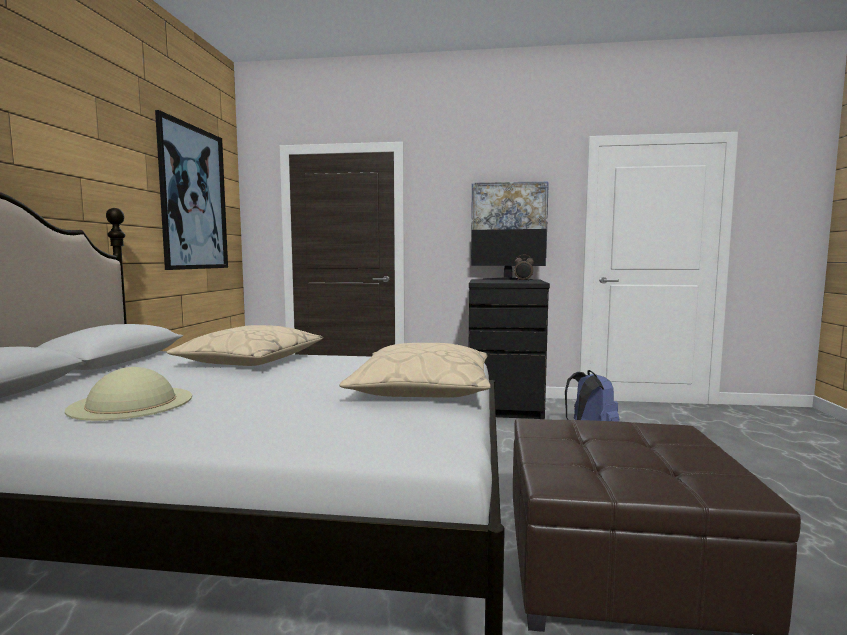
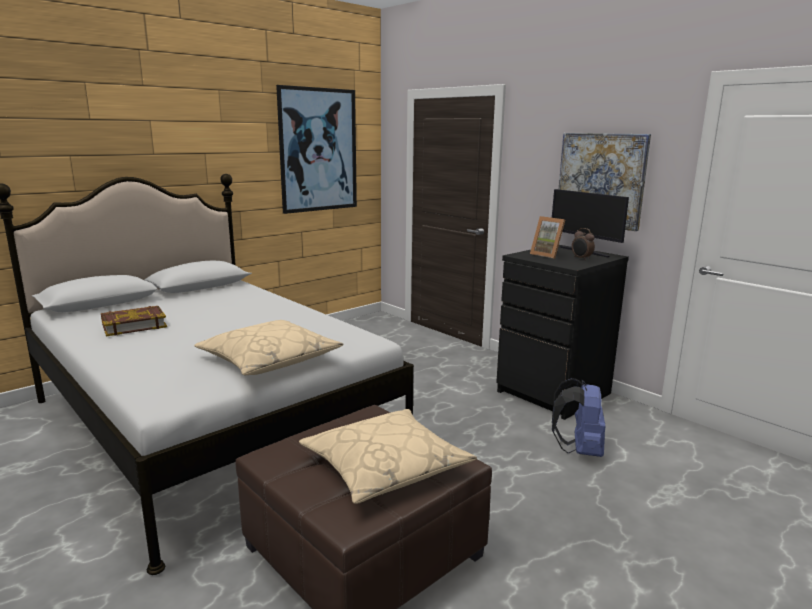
camera: 40 degrees right, 10 degrees up
(131, 403) = (134, 325): beige hat -> book
(251, 360) = (257, 304): beige pillow -> beige pillow (385, 467)
(496, 281) = (547, 255): none -> picture frame

